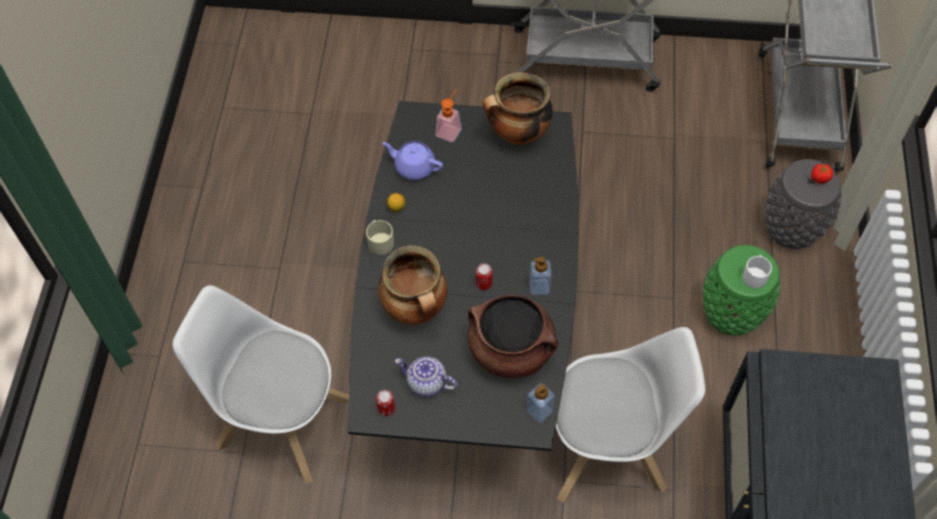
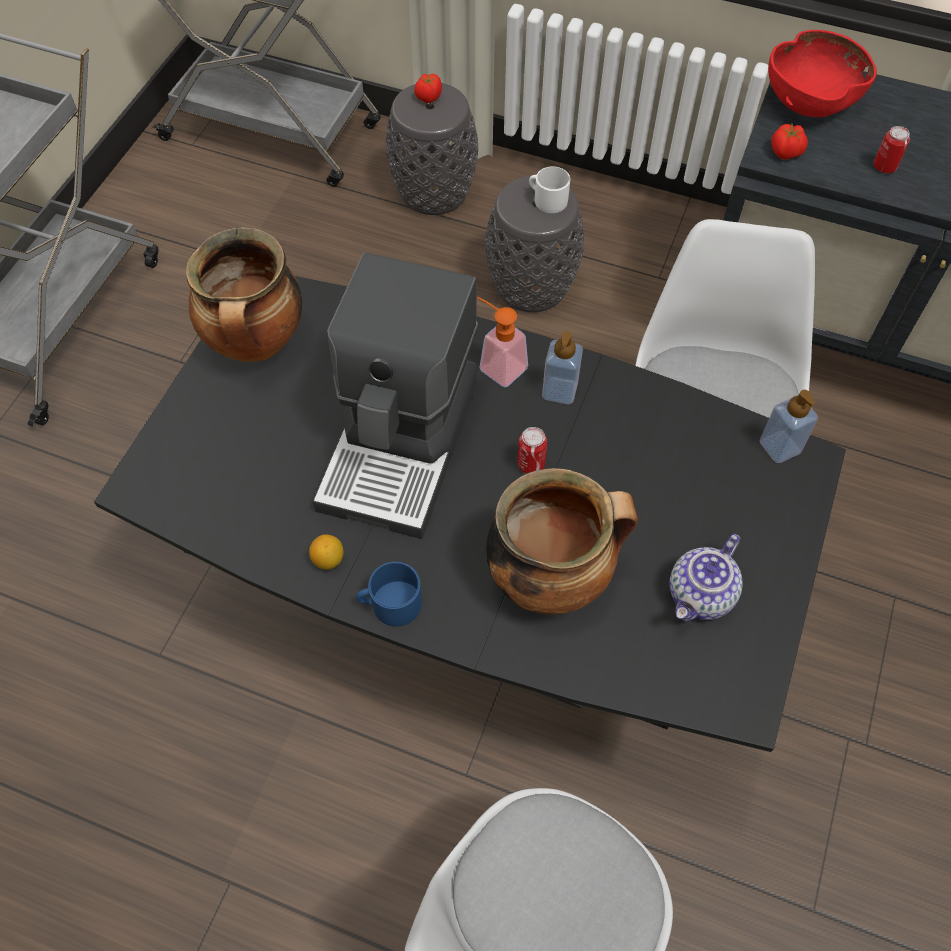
camera: 75 degrees left, 0 degrees up
(380, 241) = (390, 604): beige mug -> blue mug
(386, 409) = (739, 671): can -> can (884, 166)
(414, 167) = (253, 511): purple teapot -> none
(450, 129) = (199, 436): soap dispenser -> soap dispenser (497, 365)
(476, 220) = (402, 444): none -> coffee machine
(511, 349) = (663, 456): brown cooking pot -> none
(731, 312) = (531, 286): green stool -> grey stool
(786, 376) = (786, 153): none -> tomato
(850, 385) = (809, 101): none -> red bowl

